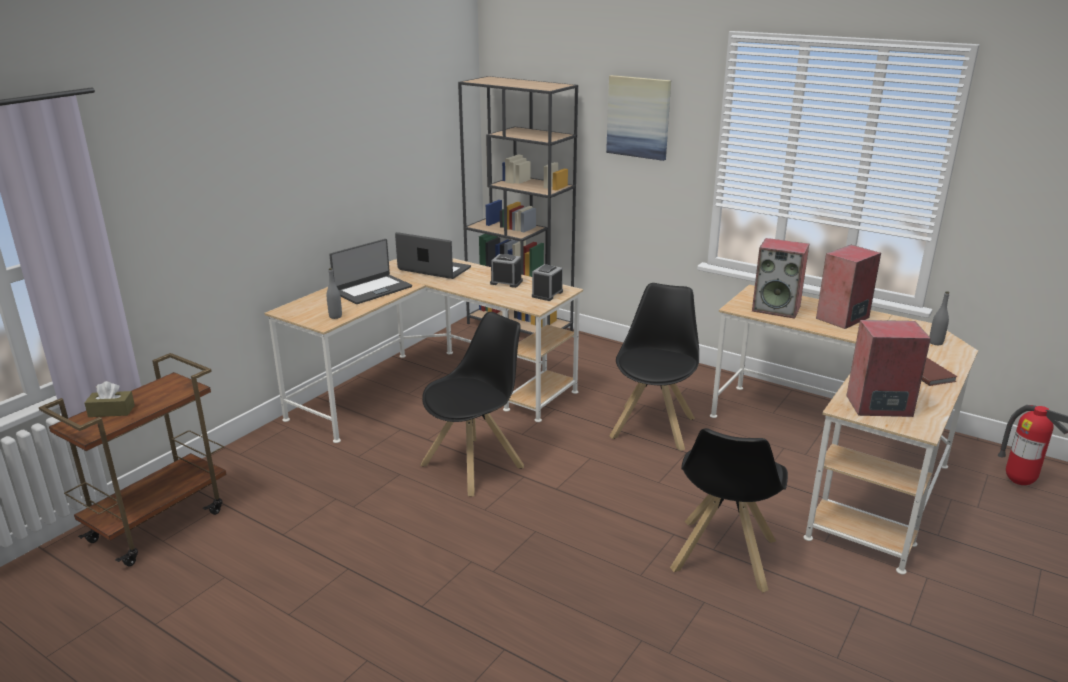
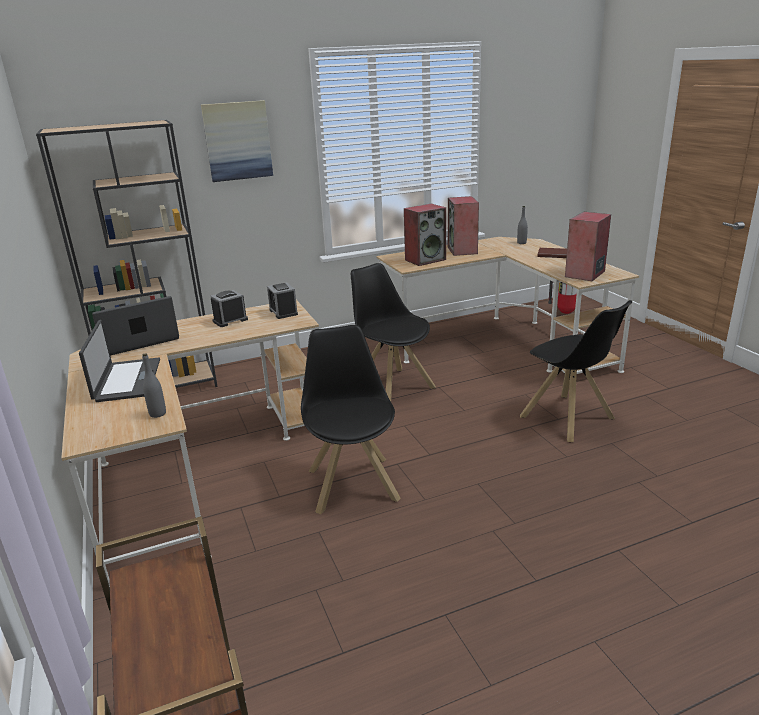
camera: 55 degrees left, 0 degrees up
(111, 411) = (157, 658): brown tissue box -> none

